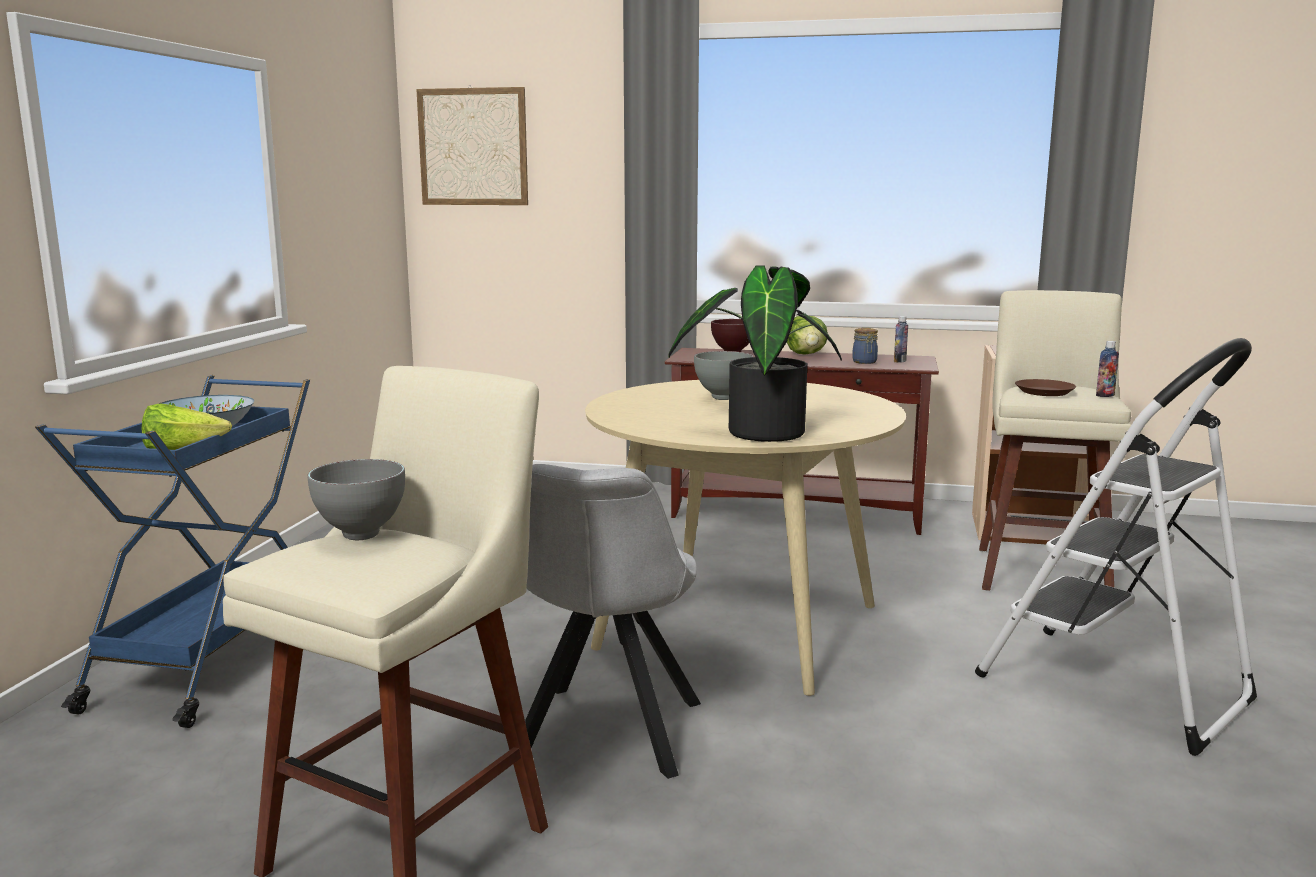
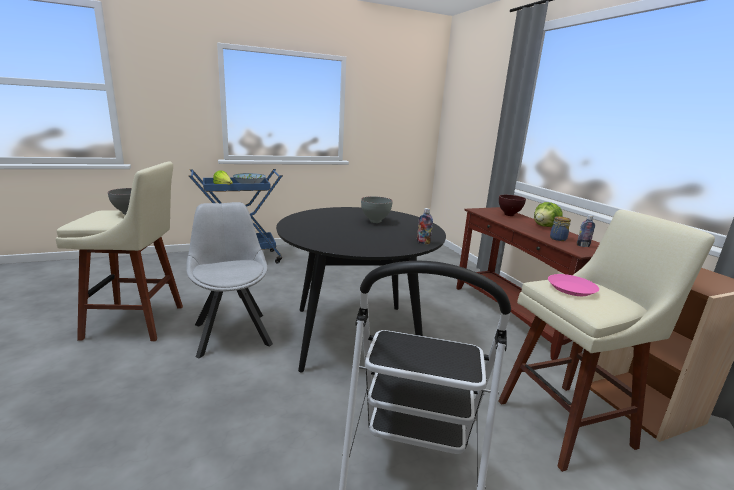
camera: 55 degrees right, 5 degrees up
(473, 145) = (461, 94): picture -> none
(608, 733) = (232, 333): grey chair -> grey chair turned 90 degrees clockwise
(739, 627) = (355, 335): beige dining table -> black dining table
(759, 431) = (313, 234): potted plant -> none
(1043, 392) = (571, 288): brown plate -> pink plate
(1105, 395) = (608, 310): bottle -> bottle (423, 242)

